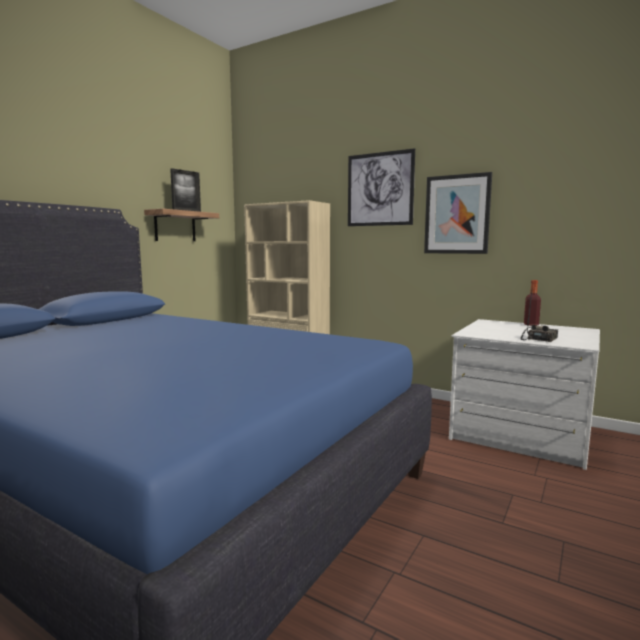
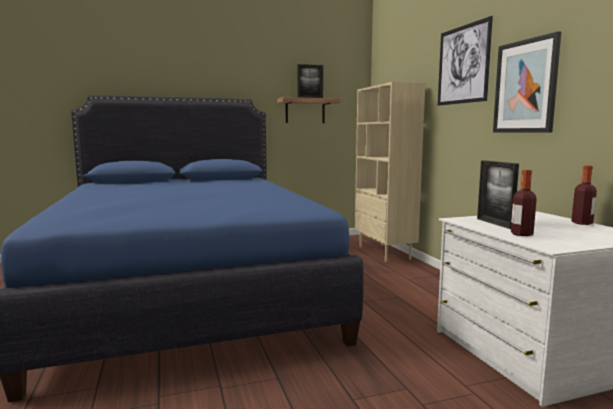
camera: 40 degrees right, 0 degrees up
(496, 333) = (494, 223): none -> picture frame
(539, 339) = (521, 234): radio -> bottle

